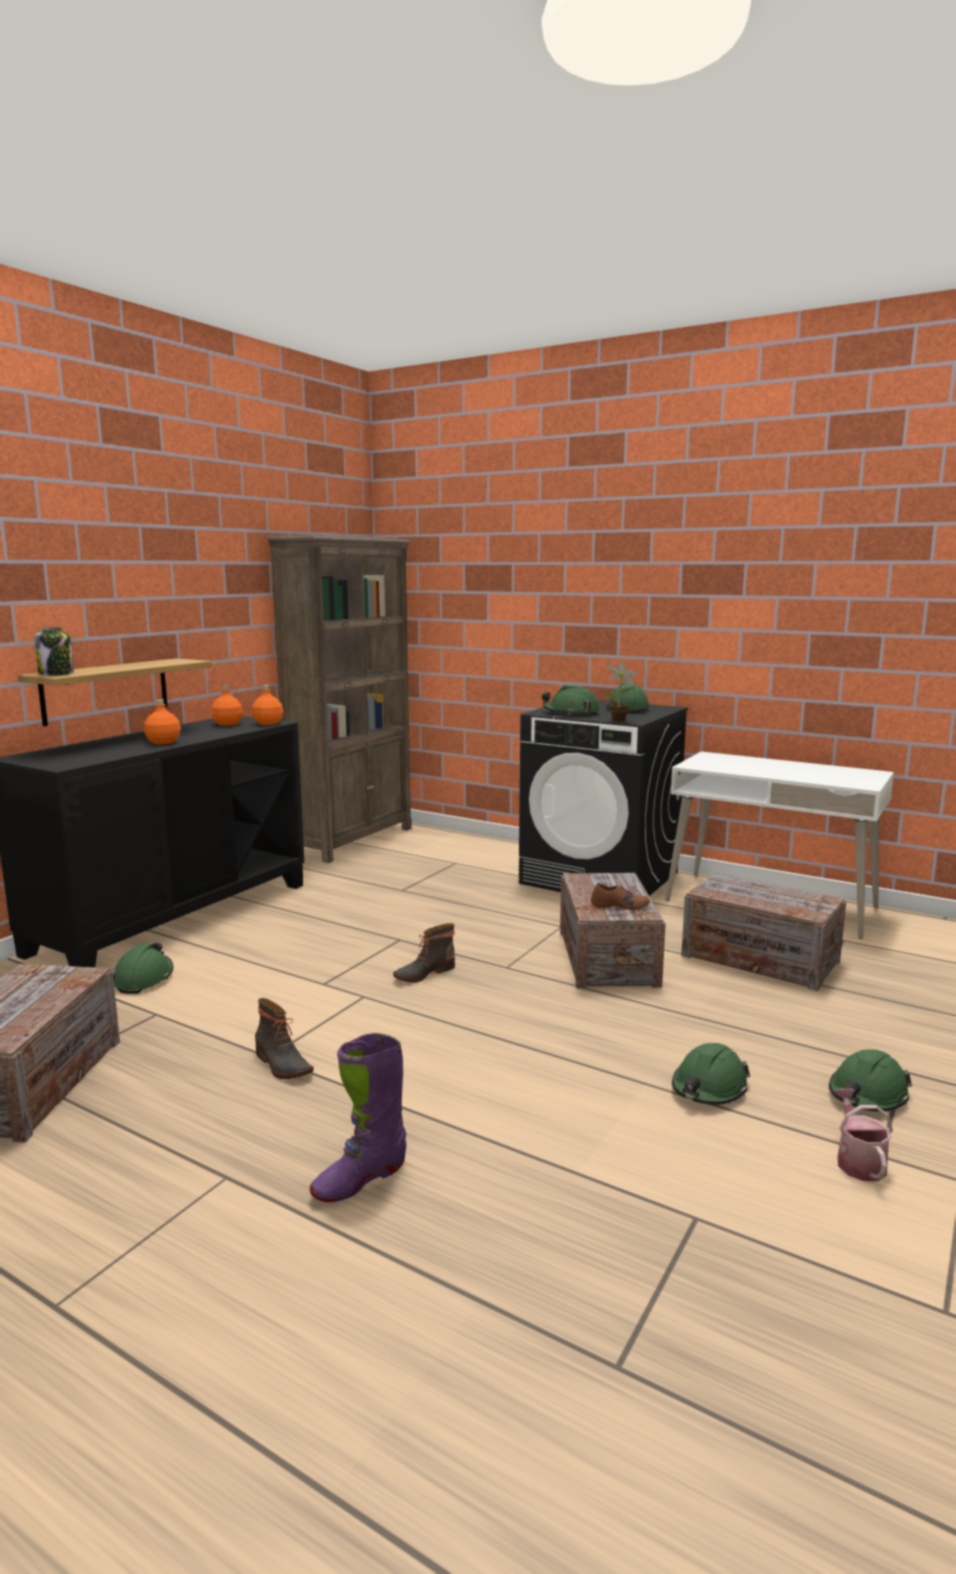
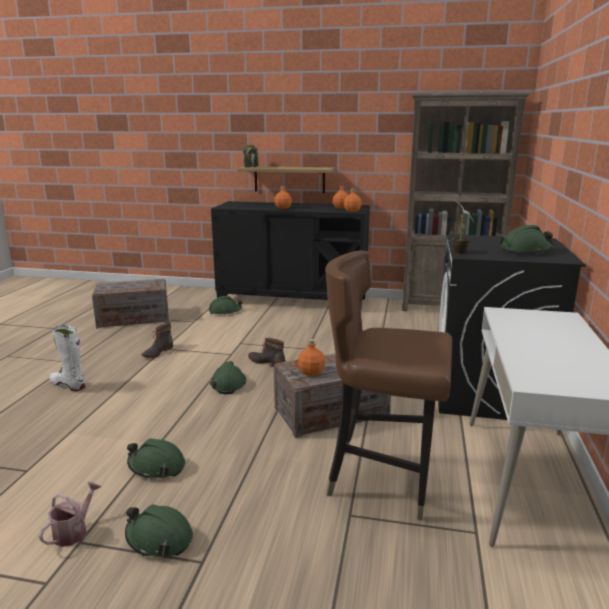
camera: 70 degrees right, 5 degrees up
(360, 1179) = (68, 385): purple boot -> white boot
(571, 713) = (471, 241): green hard hat -> green hard hat (228, 384)
(620, 905) = (311, 372): brown shoe -> orange bottle
(759, 958) = (383, 479): crate -> brown chair
(858, 1161) = (74, 531): watering can -> watering can turned 45 degrees counterclockwise

